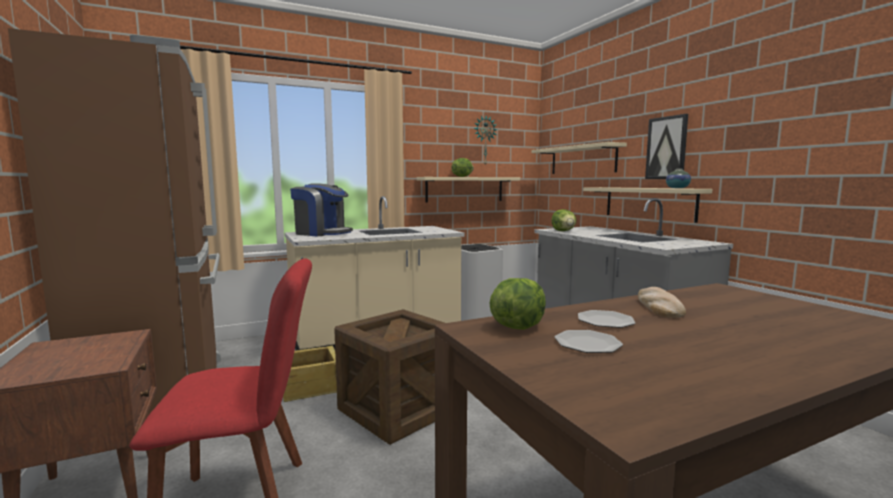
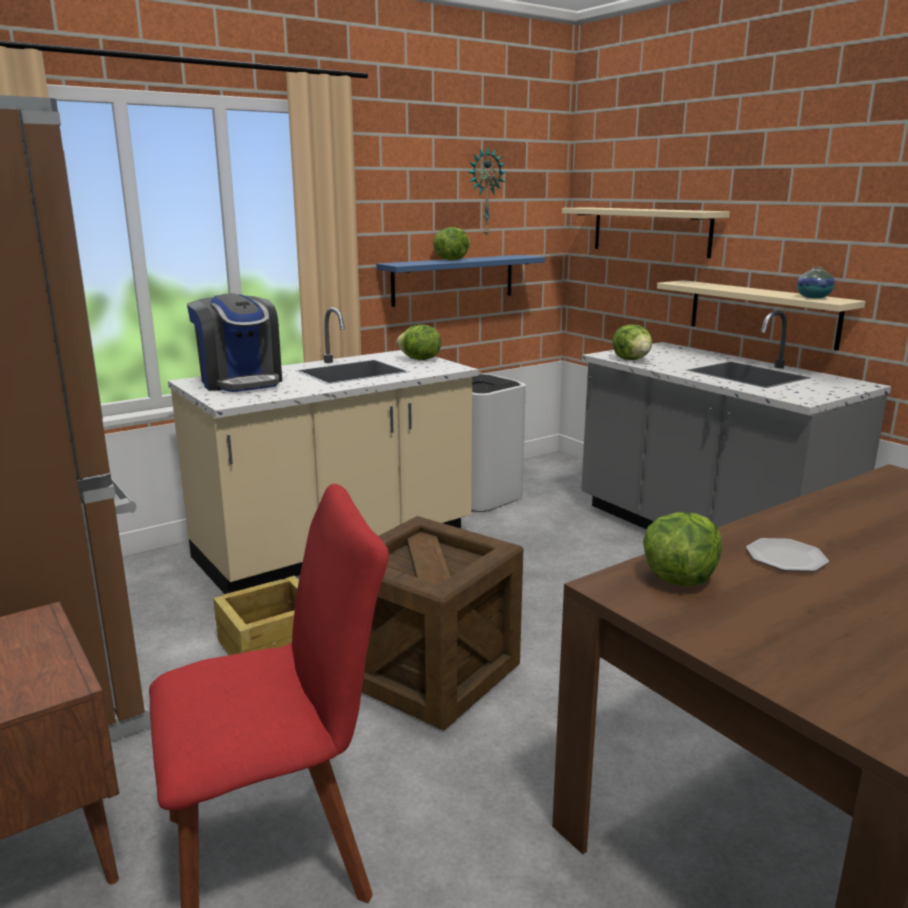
camera: 10 degrees left, 10 degrees up
(322, 233) = (240, 382): coffee machine -> coffee machine turned 45 degrees clockwise
(433, 229) = (419, 360): none -> lettuce
(464, 189) = (453, 279): beige shelf -> blue shelf
(587, 344) = (787, 605): plate -> none
(658, 307) = (838, 522): bread -> none
(667, 148) = (797, 228): picture -> none

